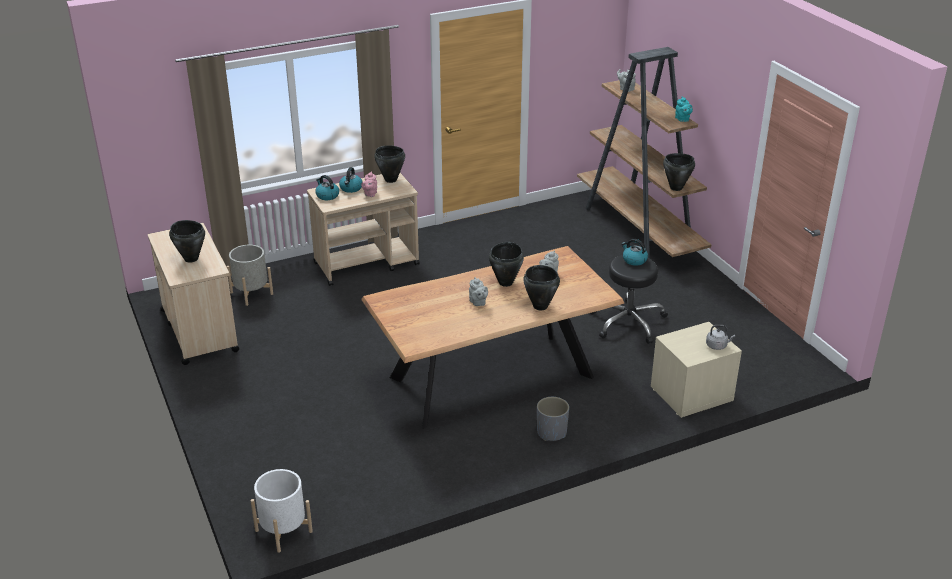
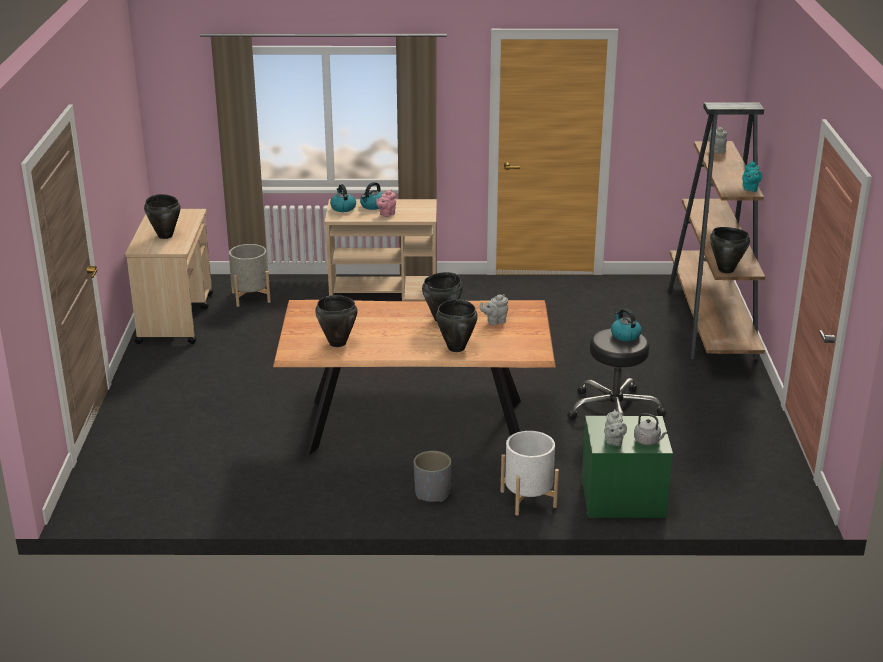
camera: 25 degrees right, 5 degrees down
(283, 531) = (97, 505): white planter -> white planter (528, 499)
(391, 180) = (420, 206): black cooking pot -> black cooking pot (337, 343)
(478, 303) = (395, 330): grey teapot -> grey teapot (613, 441)
(691, 394) = (622, 499): beige nightstand -> green nightstand

